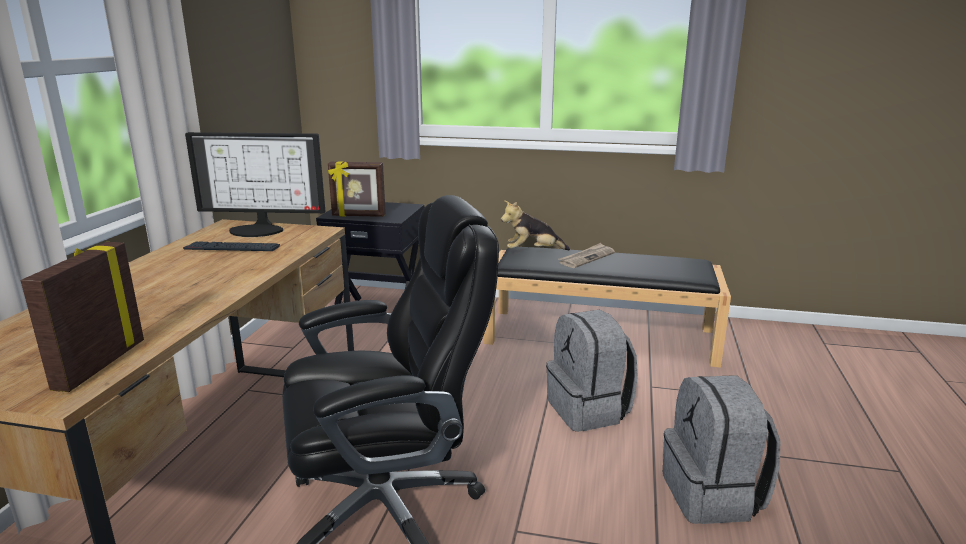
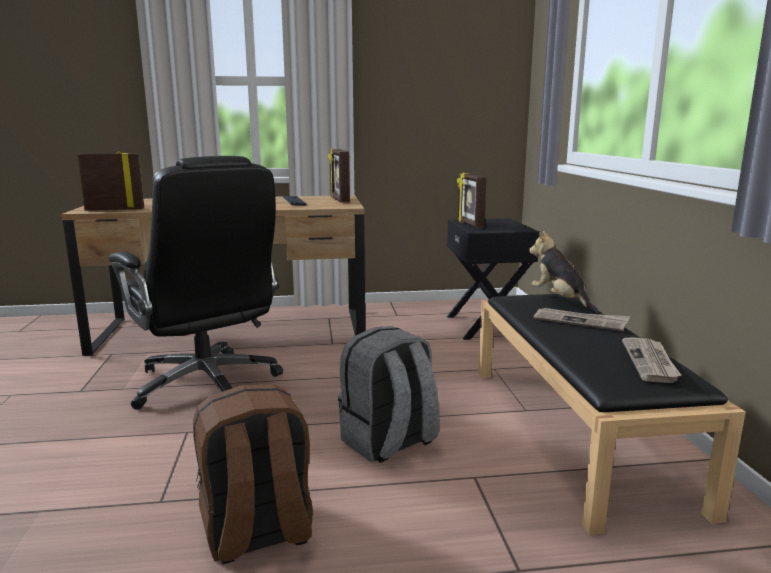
camera: 70 degrees right, 5 degrees down
(259, 229) = (339, 200): monitor -> picture frame
(669, 261) = (651, 362): none -> newspaper
(713, 495) = (257, 533): grey backpack -> brown backpack

